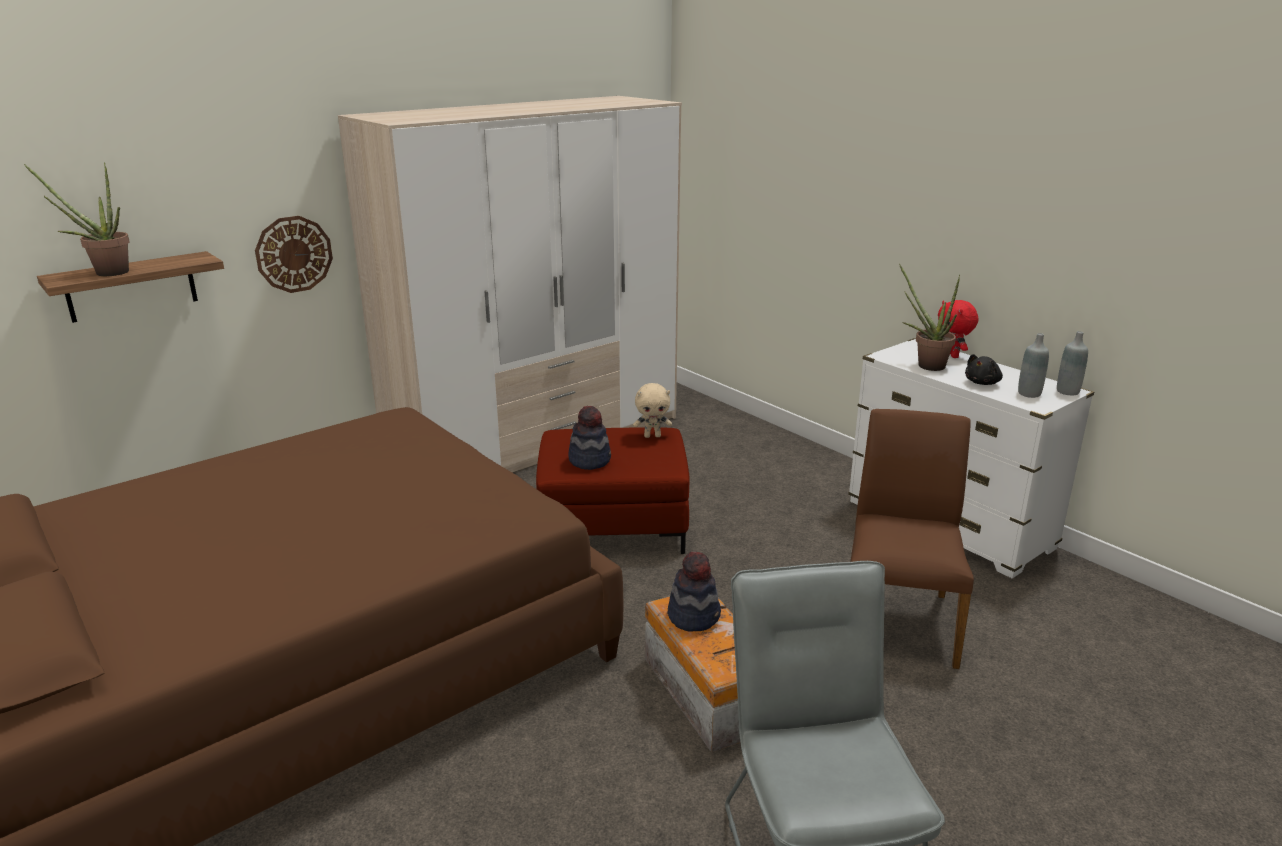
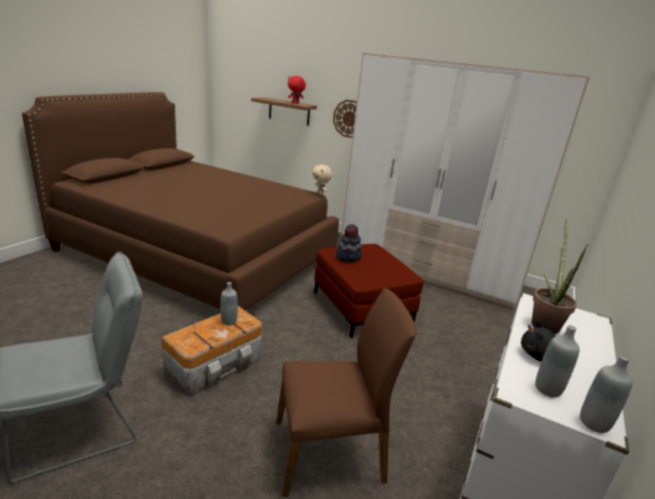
camera: 65 degrees right, 0 degrees up
(105, 273) = (273, 100): potted plant -> none
(652, 436) = (398, 271): beige plush toy -> beige plush toy (320, 194)
(694, 616) = (229, 321): hat -> grey bottle
(952, 355) = (594, 339): red plush toy -> red plush toy (295, 103)

